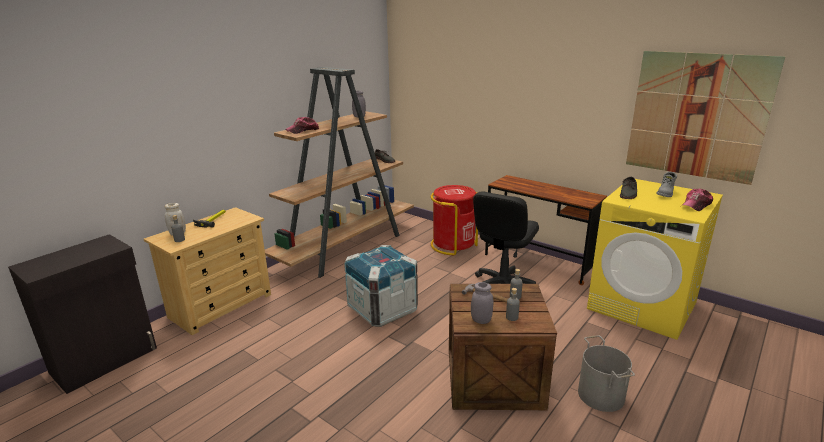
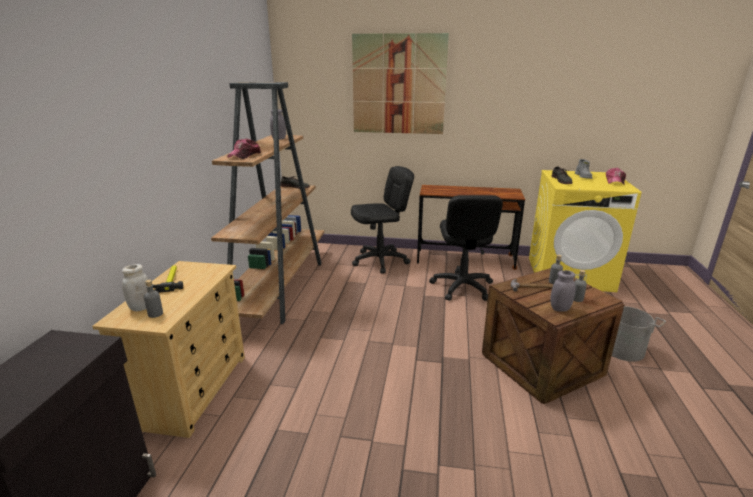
camera: 30 degrees left, 0 degrees up
(382, 309) = (382, 336): crate -> none
(453, 244) = (380, 261): red trash can -> black office chair
(696, 116) = (592, 111): picture -> picture (398, 85)

